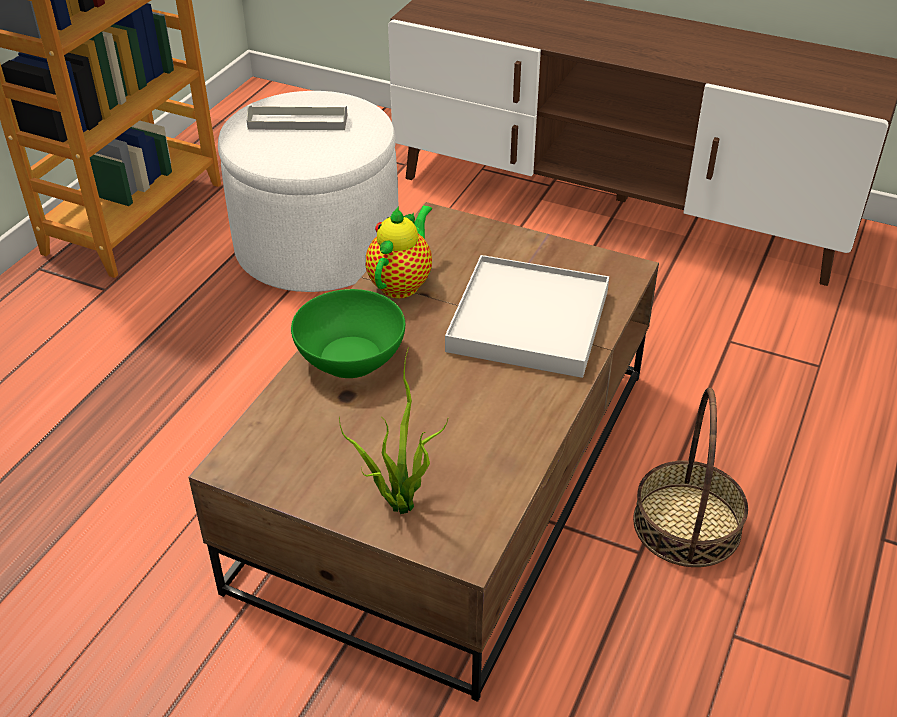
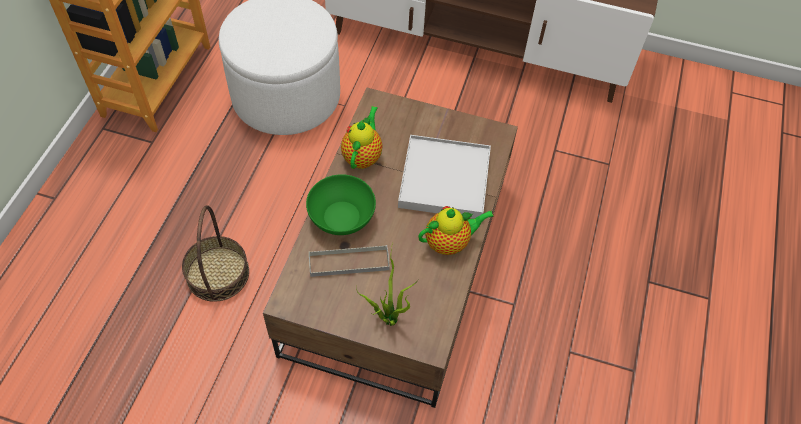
camera: 10 degrees left, 15 degrees up
(298, 122) = (271, 26): grey tray -> grey tray (349, 262)
(523, 405) = (450, 242): none -> teapot
(686, 524) = (539, 283): basket -> basket (217, 273)

